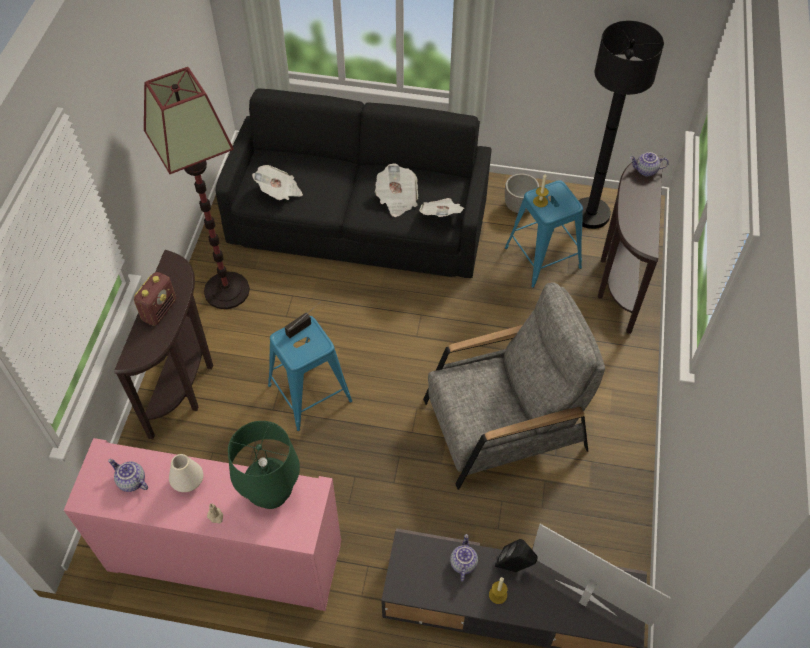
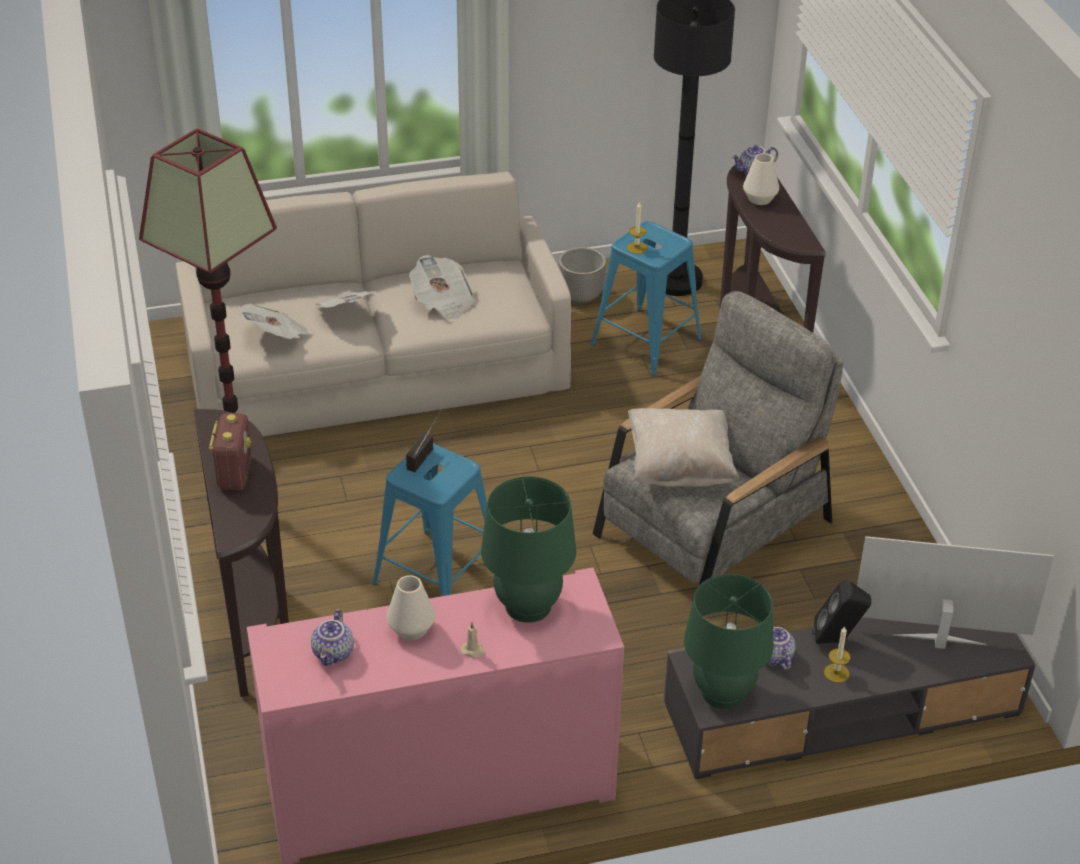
camera: 25 degrees left, 15 degrees down
(131, 482) = (334, 653): teapot -> teapot turned 90 degrees counterclockwise
(359, 218) = (376, 364): black sofa -> beige sofa
(412, 578) = (723, 692): none -> green table lamp
(441, 215) = (512, 304): newspaper -> newspaper (346, 312)
(477, 390) = (680, 468): none -> beige pillow
(636, 196) = (759, 199): none -> white vase

